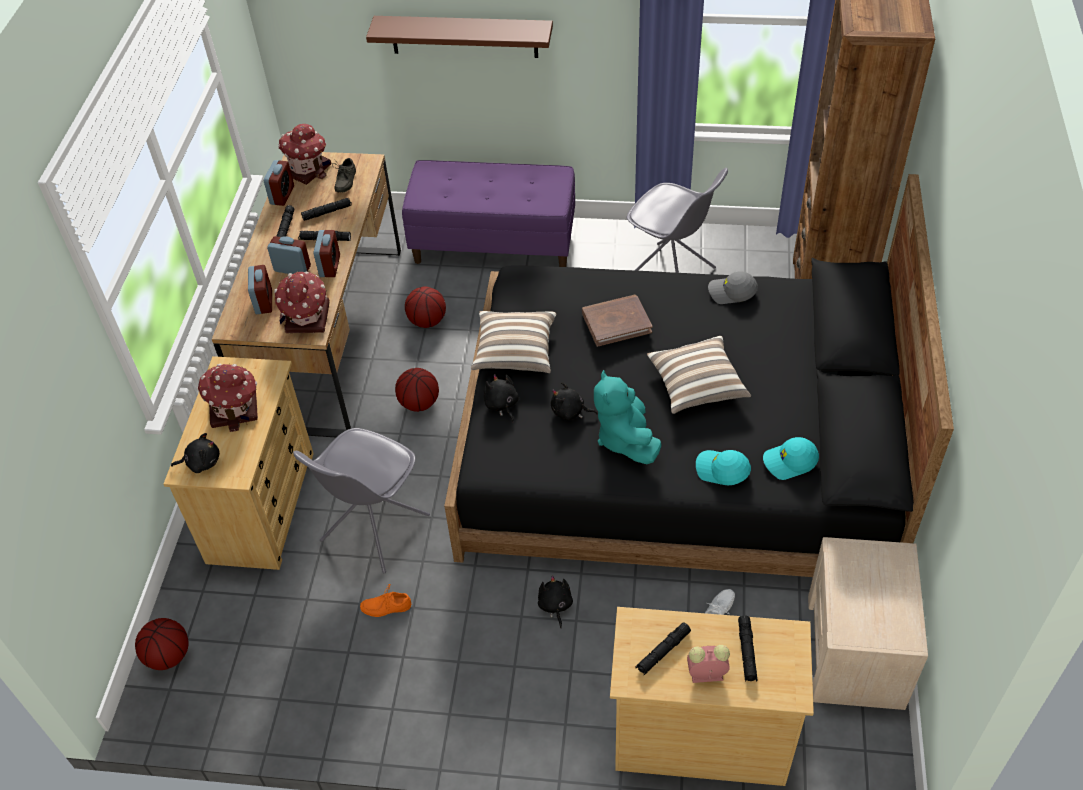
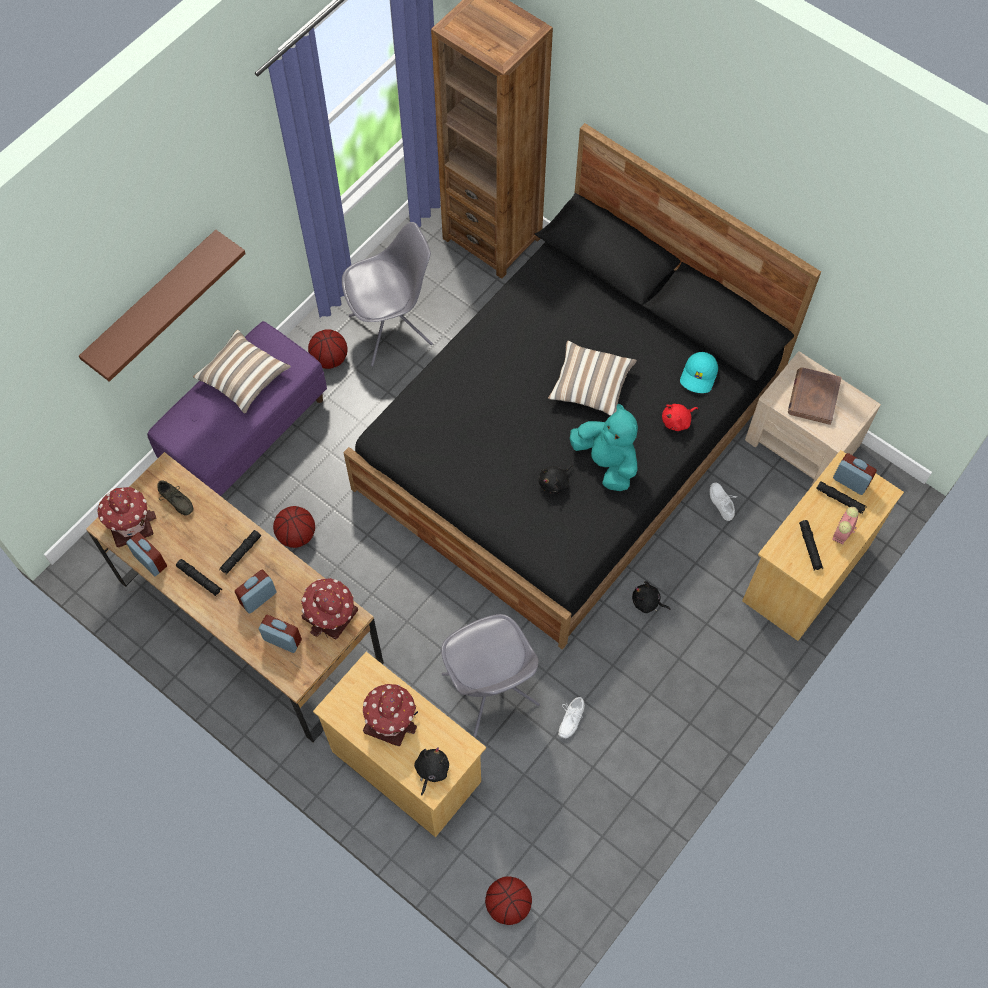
camera: 60 degrees left, 15 degrees up
(327, 212) = (206, 535): black flashlight -> none
(330, 266) = (279, 567): alarm clock -> alarm clock (850, 481)
(386, 606) = (569, 719): orange shoe -> white shoe
(419, 403) = (385, 590): basketball -> basketball (330, 359)
(502, 405) = (515, 524): black plush toy -> none
(515, 352) = (467, 485): pillow -> pillow (243, 378)
(616, 322) = (494, 398): brown book -> brown book (813, 397)
(625, 438) = (606, 462): turquoise plush toy -> turquoise plush toy turned 150 degrees counterclockwise
(721, 471) = (677, 421): turquoise cap -> red plush toy
(731, 292) = (518, 305): grey cap -> none

